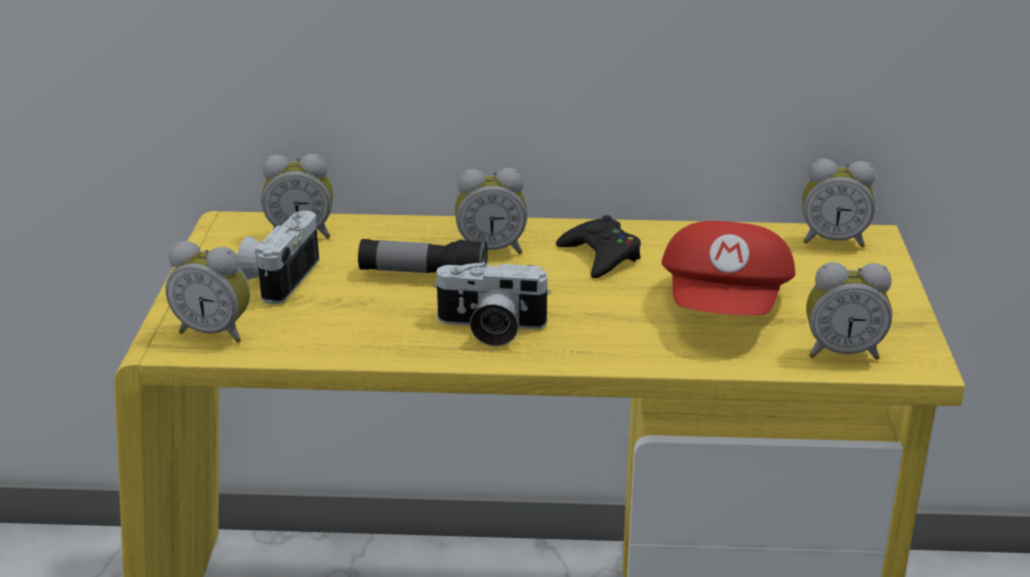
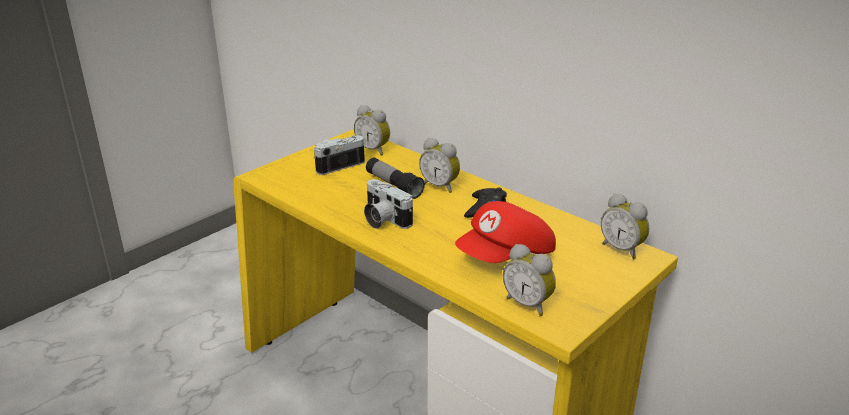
camera: 40 degrees right, 0 degrees up
(215, 332) = (282, 176): alarm clock -> none

